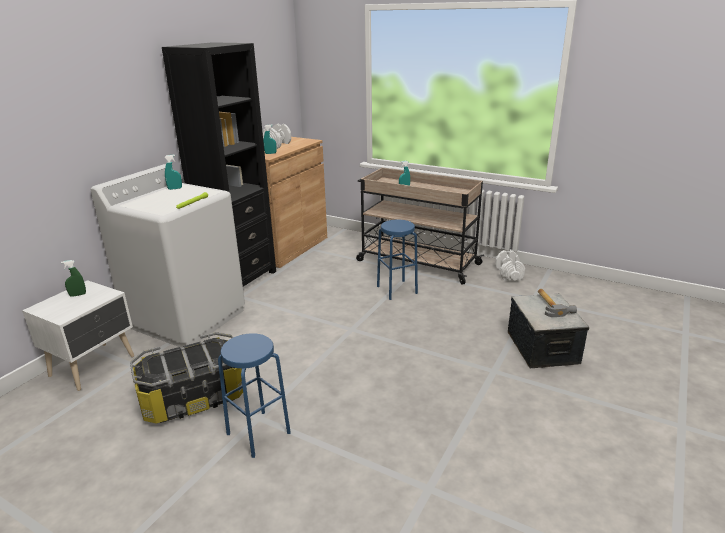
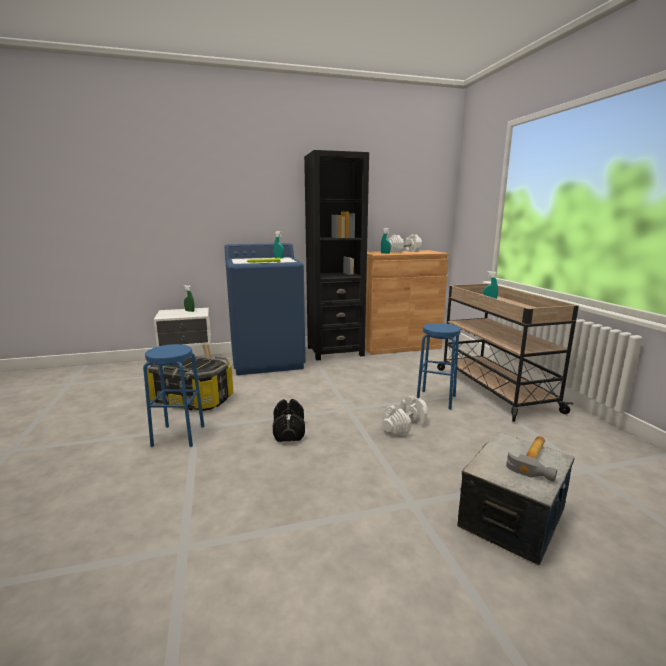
camera: 45 degrees right, 10 degrees down
(187, 318) = (267, 360): white washing machine -> blue washing machine
(342, 372) = (289, 431): none -> black dumbbell
(509, 273) = (593, 435): white dumbbell -> white dumbbell (404, 426)

